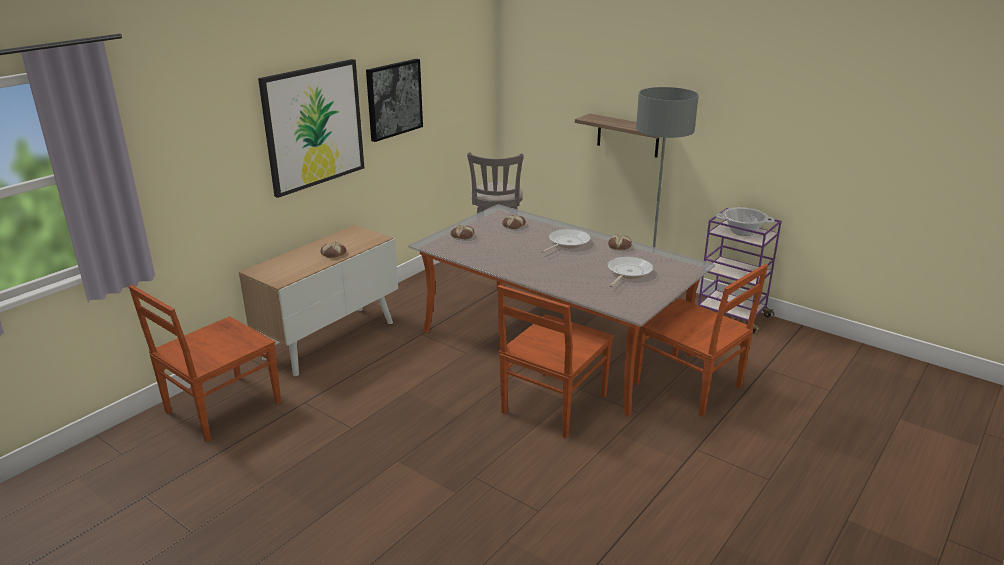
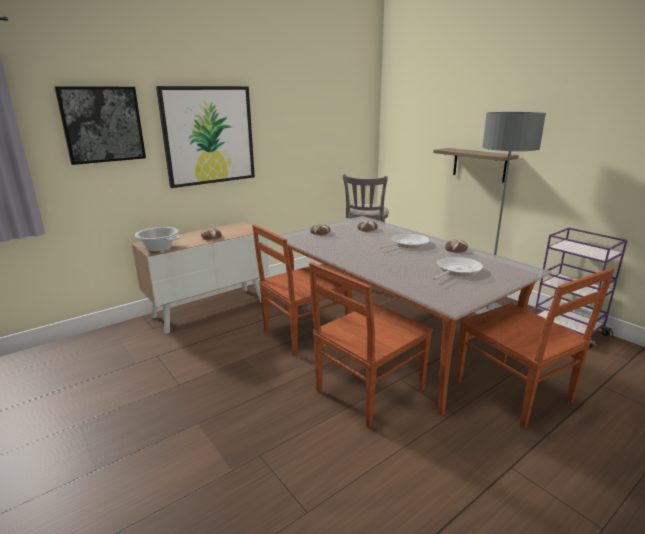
camera: 15 degrees right, 5 degrees down
(221, 408) = (93, 351): brown chair -> brown chair (304, 333)
(394, 99) = (285, 126): picture -> picture (102, 124)
(742, 231) = (584, 248): cooking pot -> cooking pot (159, 248)

